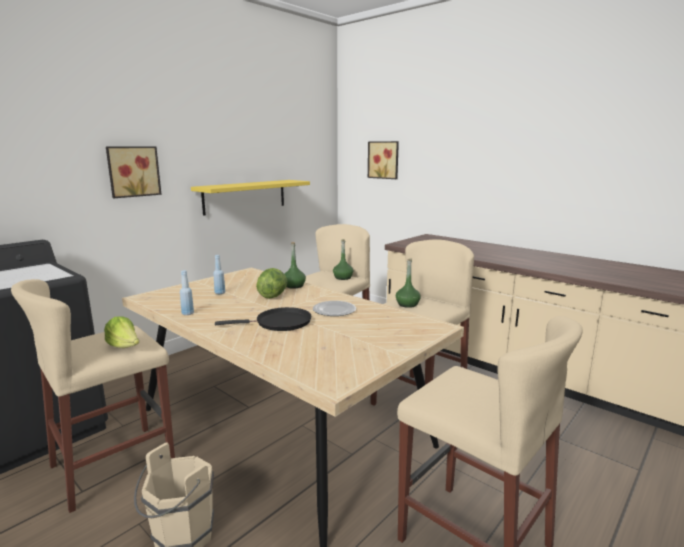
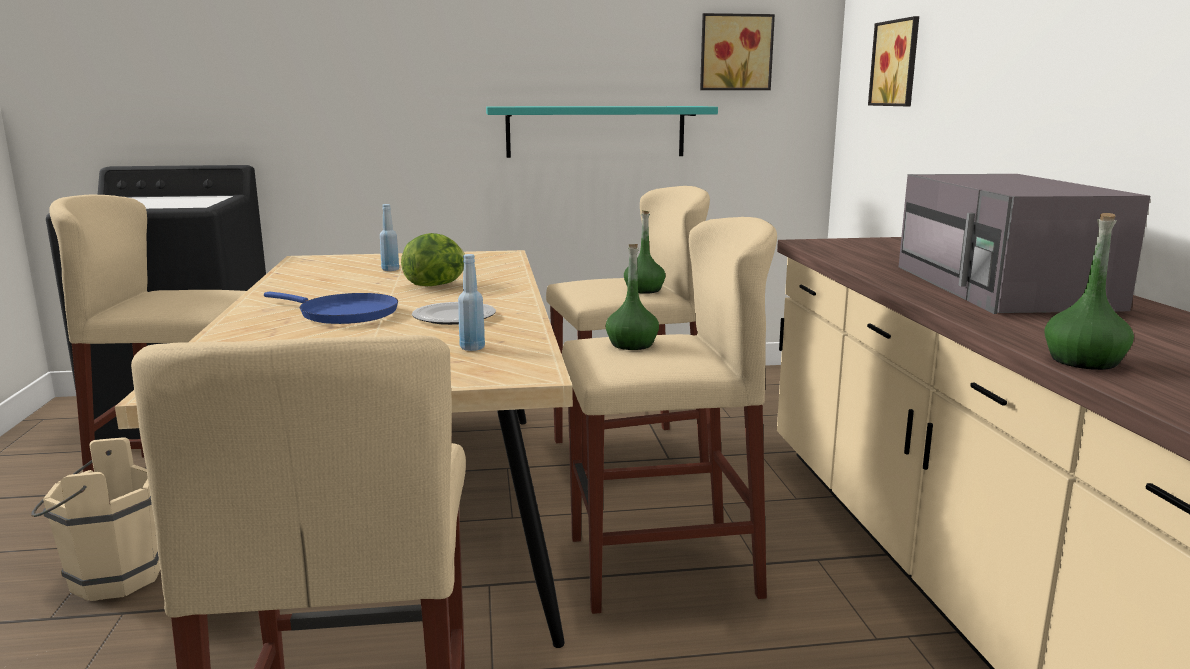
camera: 40 degrees right, 0 degrees up
(125, 347) = (178, 306): lettuce -> none
(133, 171) = (388, 76): picture -> picture (735, 52)
(187, 313) = (291, 282): blue bottle -> blue bottle (472, 348)
(245, 196) = (595, 131): yellow shelf -> turquoise shelf
(279, 323) = (343, 314): black frying pan -> blue frying pan
(294, 286) = (503, 279): green bottle -> green bottle (1084, 361)
(507, 254) = (1003, 288): none -> grey microwave

